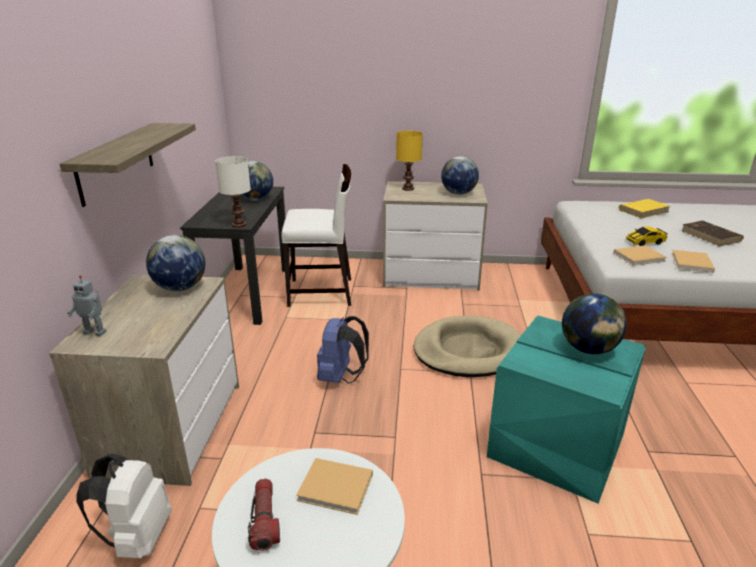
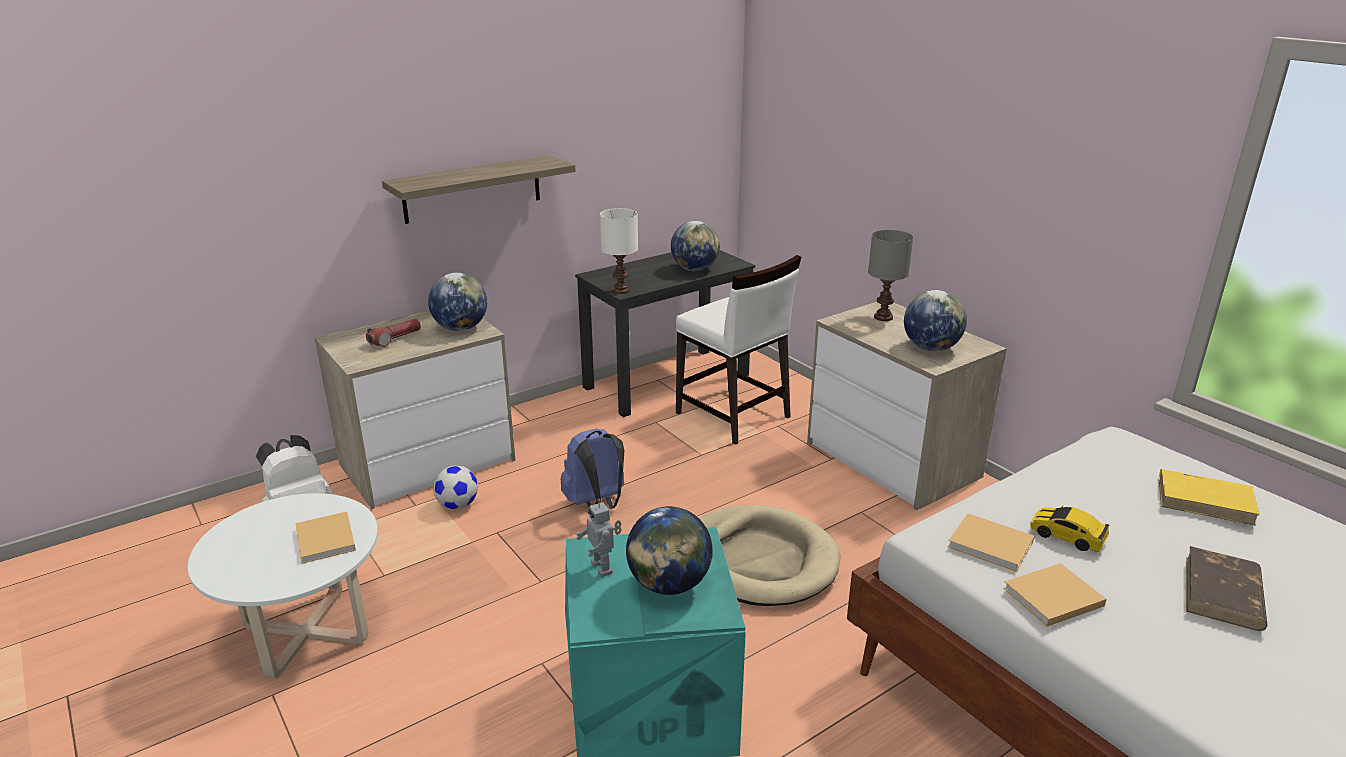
camera: 50 degrees right, 0 degrees up
(96, 332) = (357, 336): toy robot -> toy robot (603, 568)
(254, 436) = (458, 505): none -> football
(265, 520) = (264, 526): flashlight -> flashlight (395, 339)
(408, 188) = (884, 317): yellow table lamp -> grey table lamp

